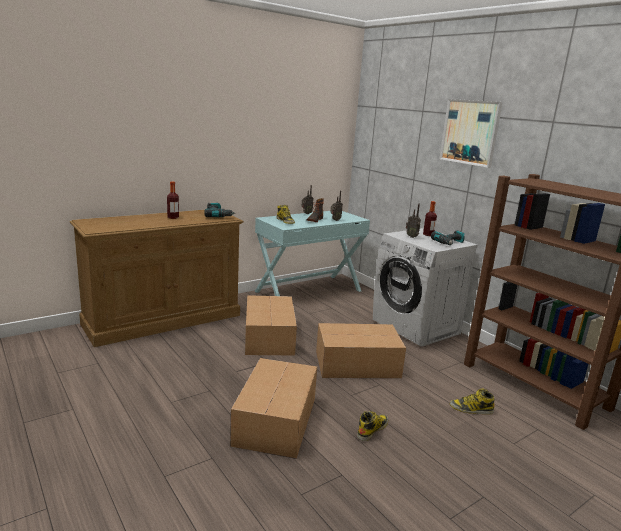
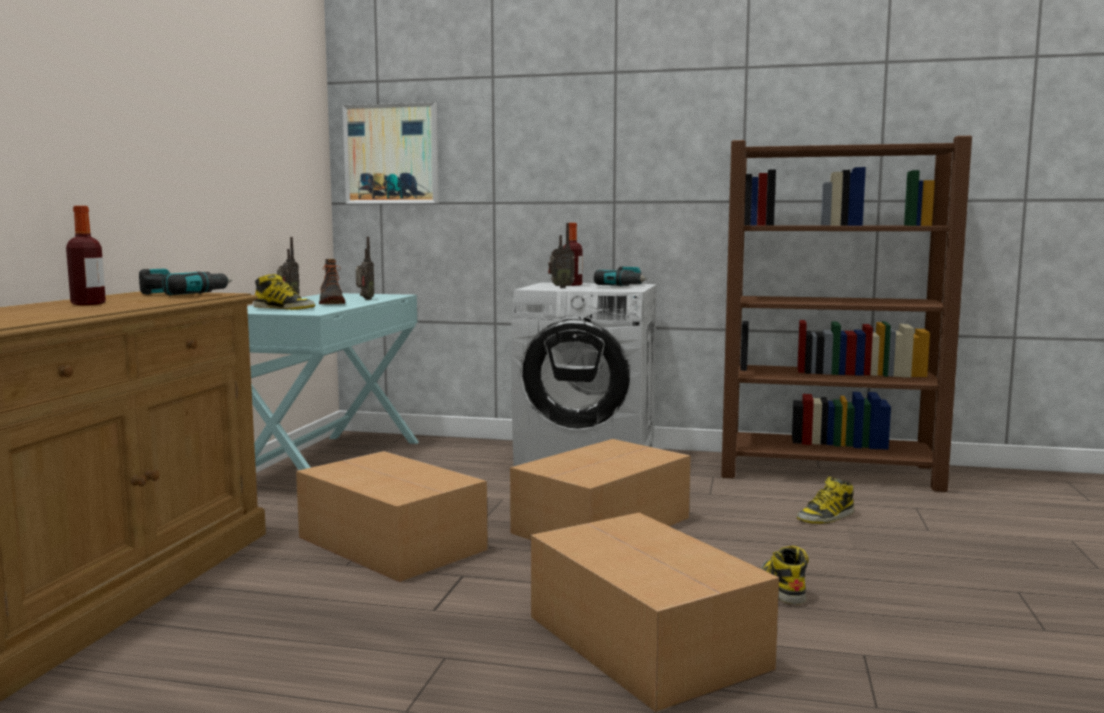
camera: 40 degrees left, 10 degrees down
(470, 132) = (602, 100): picture -> picture (391, 154)

